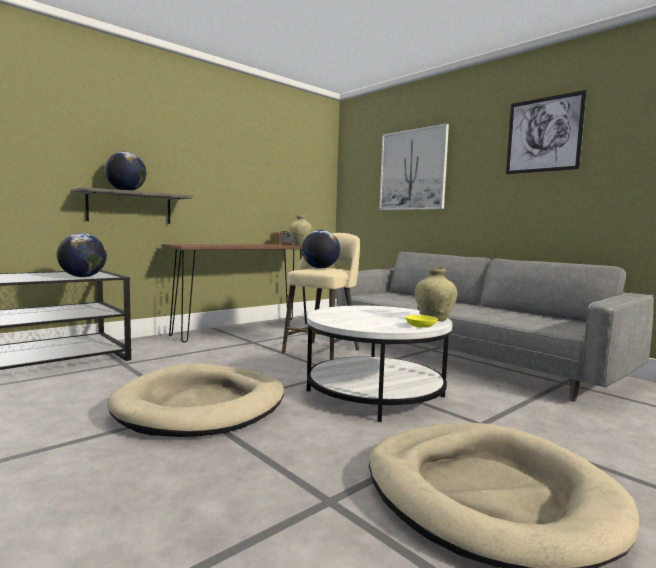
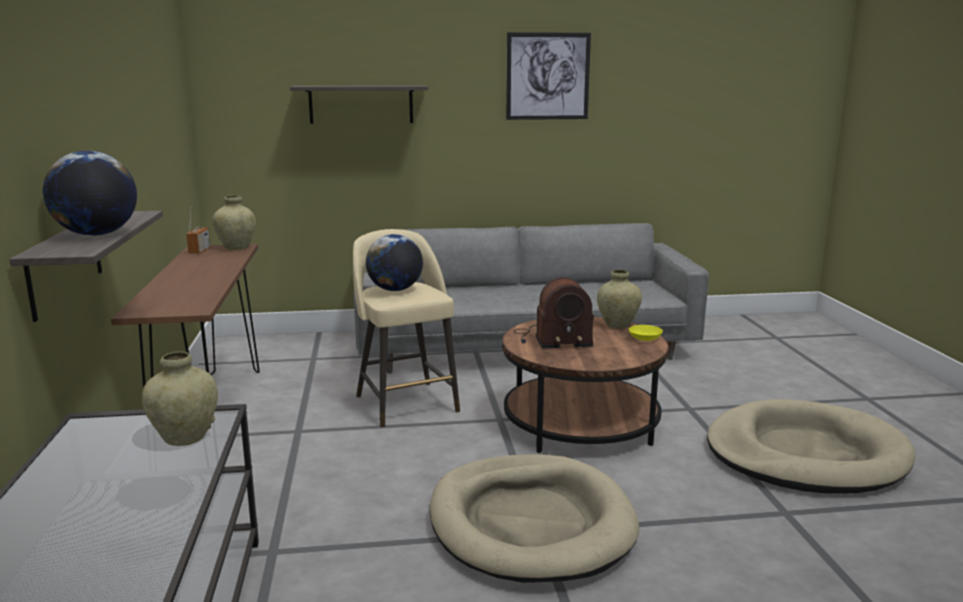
camera: 55 degrees left, 10 degrees up
(82, 277) = (185, 438): globe -> beige vase
(363, 312) = (552, 339): none -> radio
(375, 393) = (581, 423): white coffee table -> brown coffee table
(412, 170) = (361, 104): picture -> shelf

